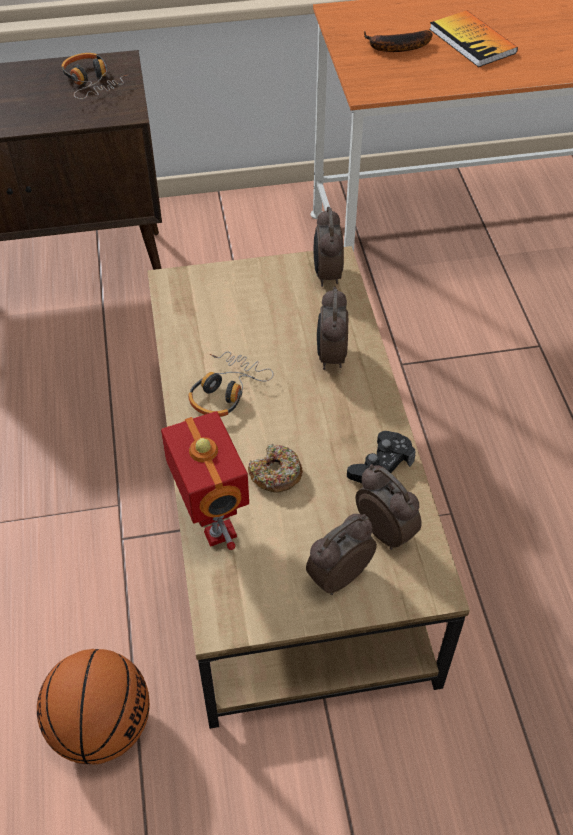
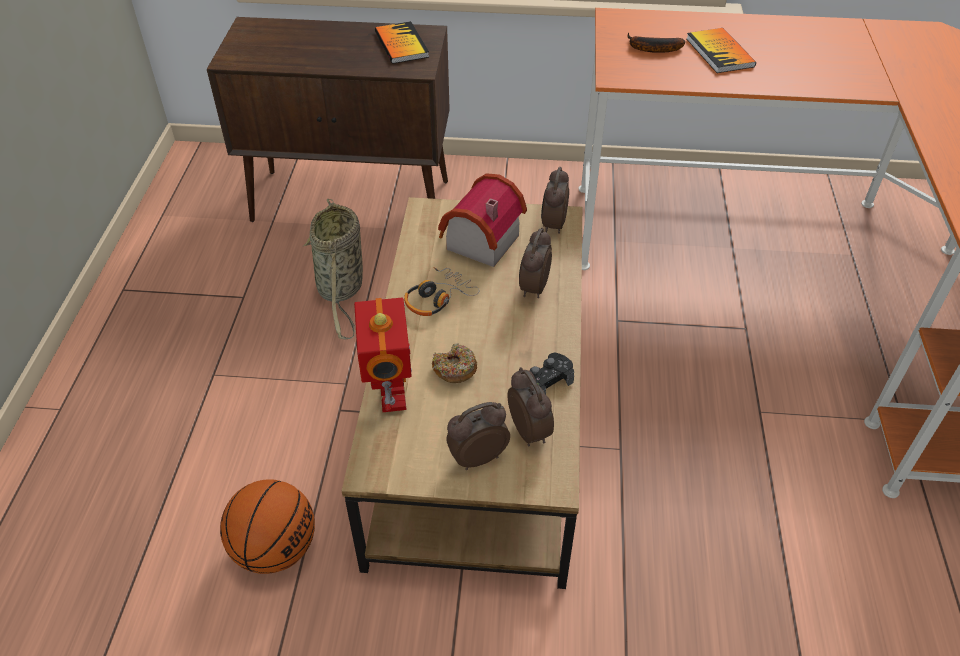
camera: 15 degrees right, 5 degrees down
(75, 391) = (341, 290): none -> basket
(92, 82) = (401, 44): headphones -> book
(247, 311) = (477, 242): none -> toy house

